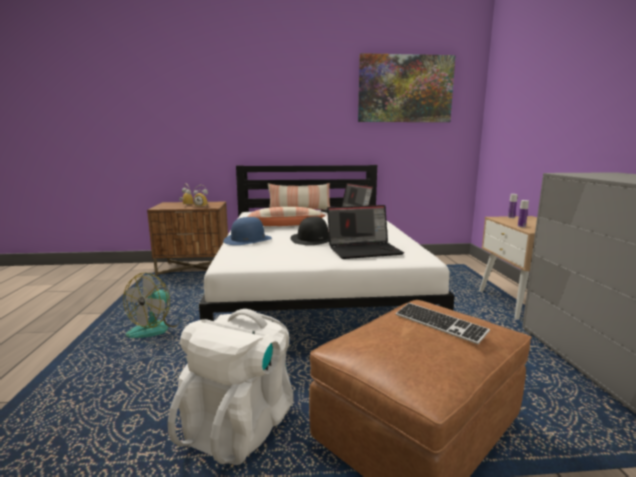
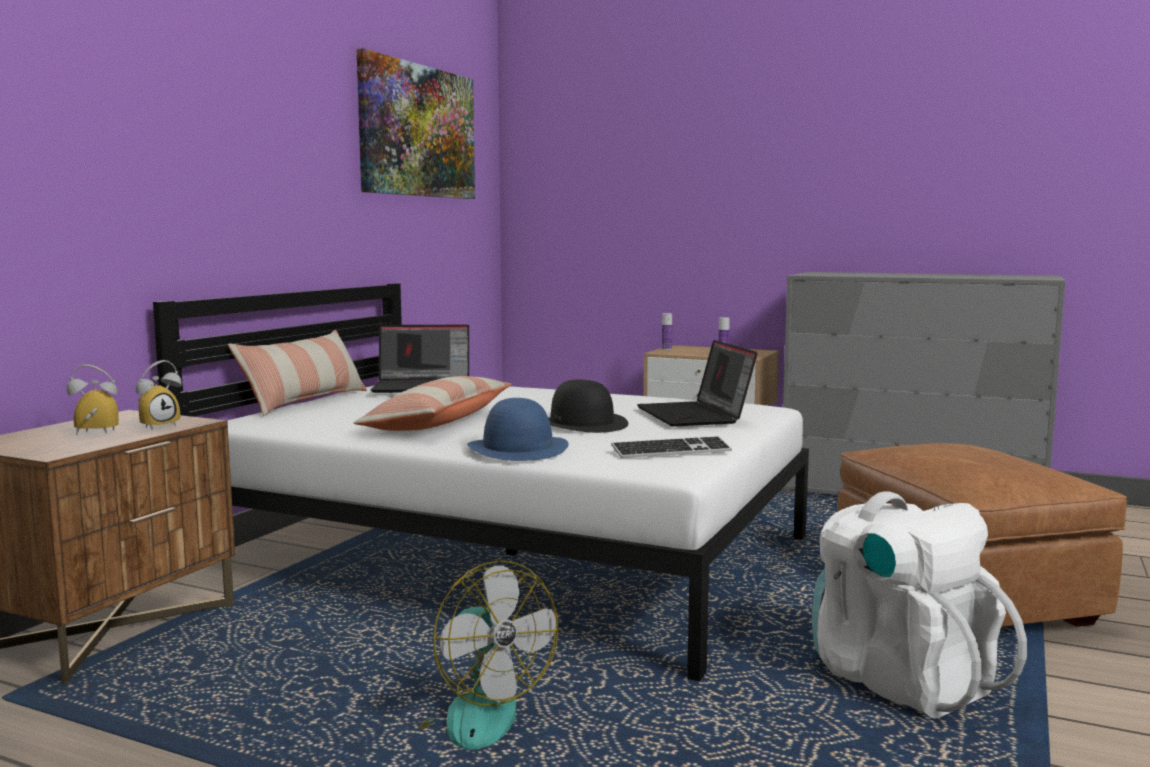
camera: 60 degrees left, 5 degrees down
(364, 250) = (695, 416): laptop -> laptop turned 150 degrees clockwise
(439, 324) = (958, 449): keyboard -> keyboard (671, 451)

